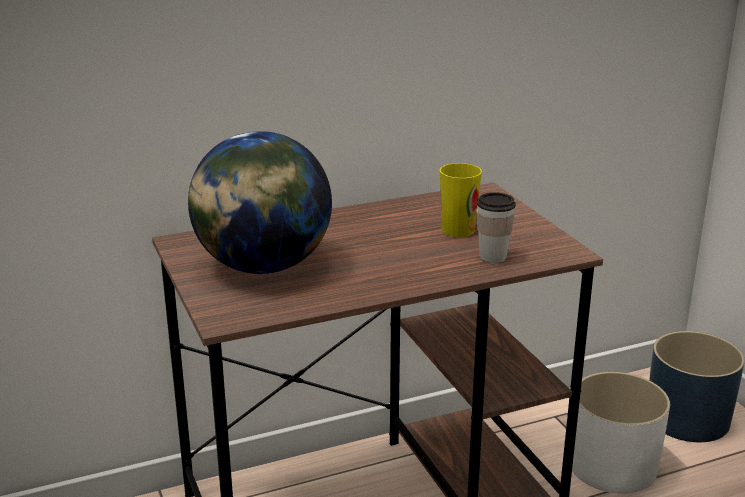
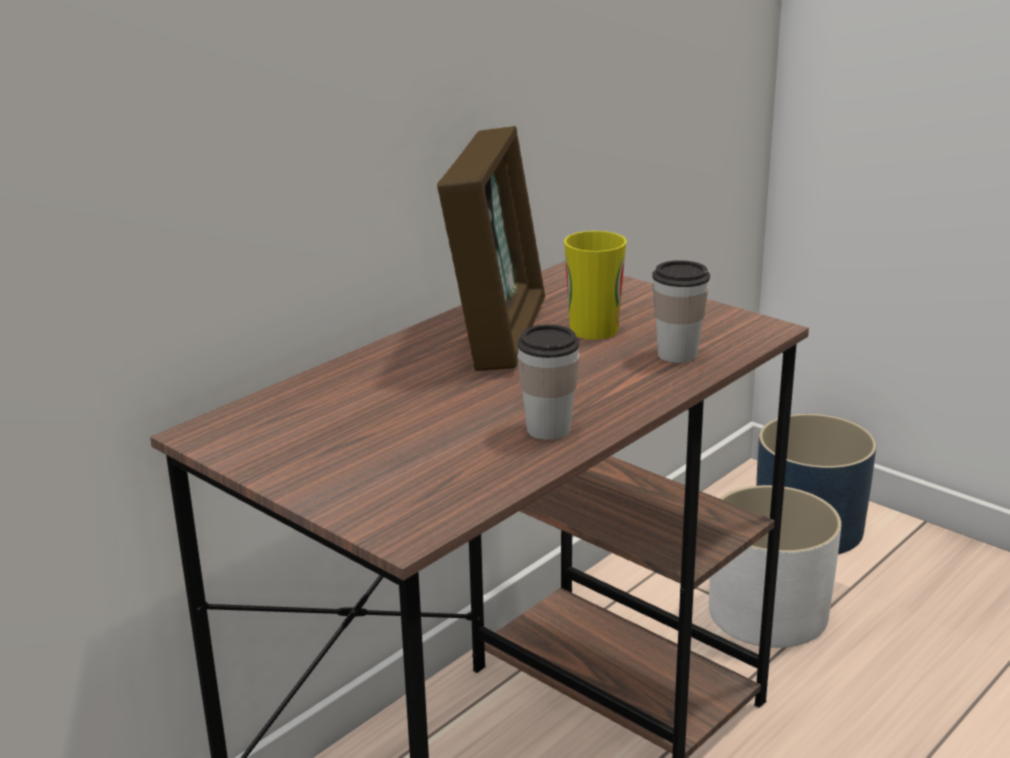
camera: 25 degrees left, 0 degrees up
(263, 266) = (378, 440): globe -> none
(362, 283) = (548, 429): none -> cup
(397, 220) = (498, 333): none -> picture frame

